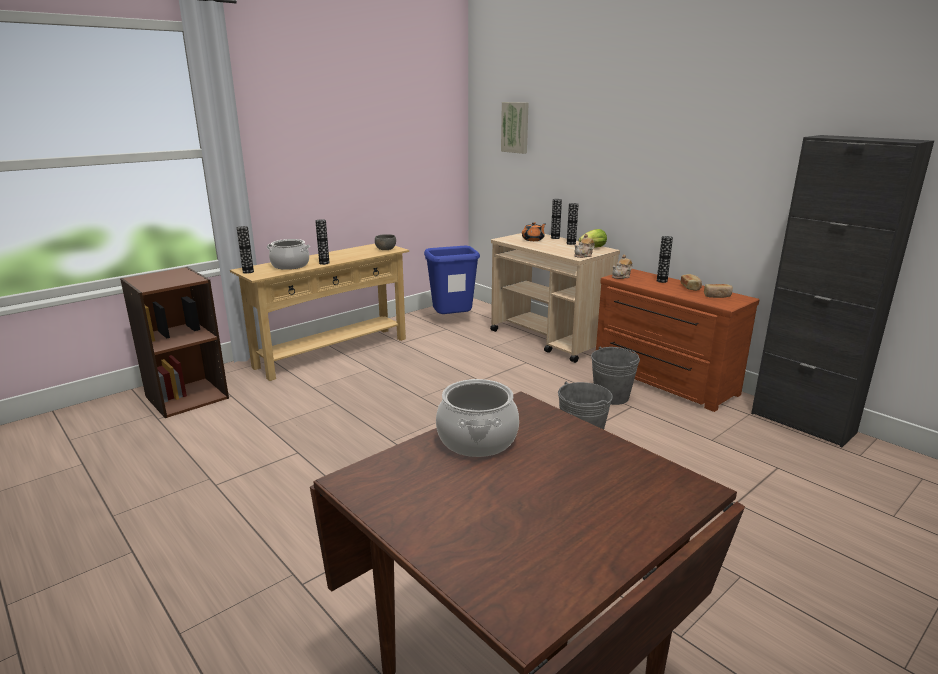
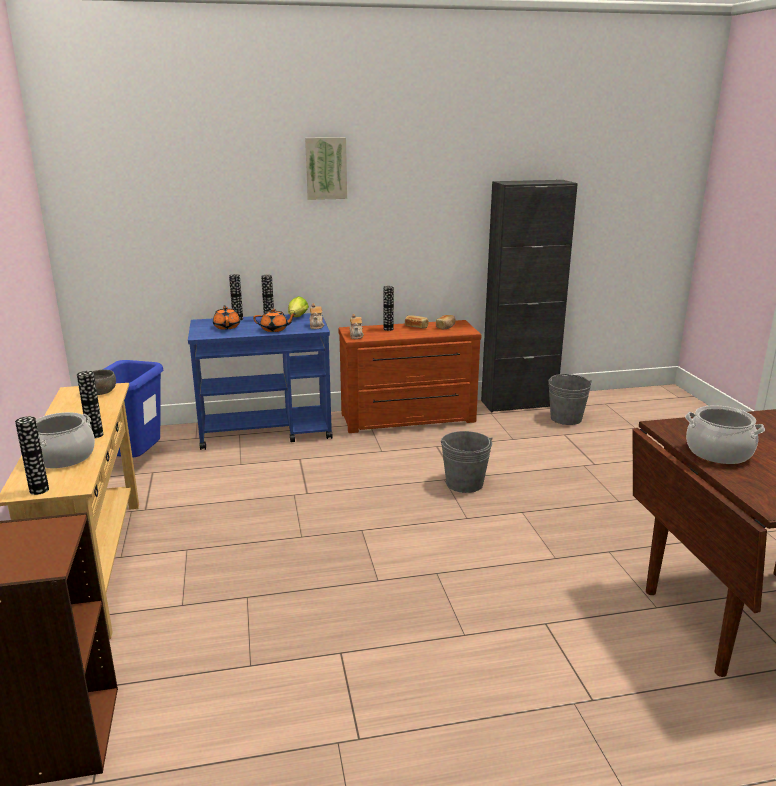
camera: 60 degrees left, 0 degrees up
(515, 127) = (140, 198): picture -> picture (326, 168)
(549, 339) = (266, 431): beige cart -> blue cart
(552, 249) = (275, 329): none -> orange teapot
(611, 396) = (411, 447): grey bucket -> grey bucket (566, 418)

